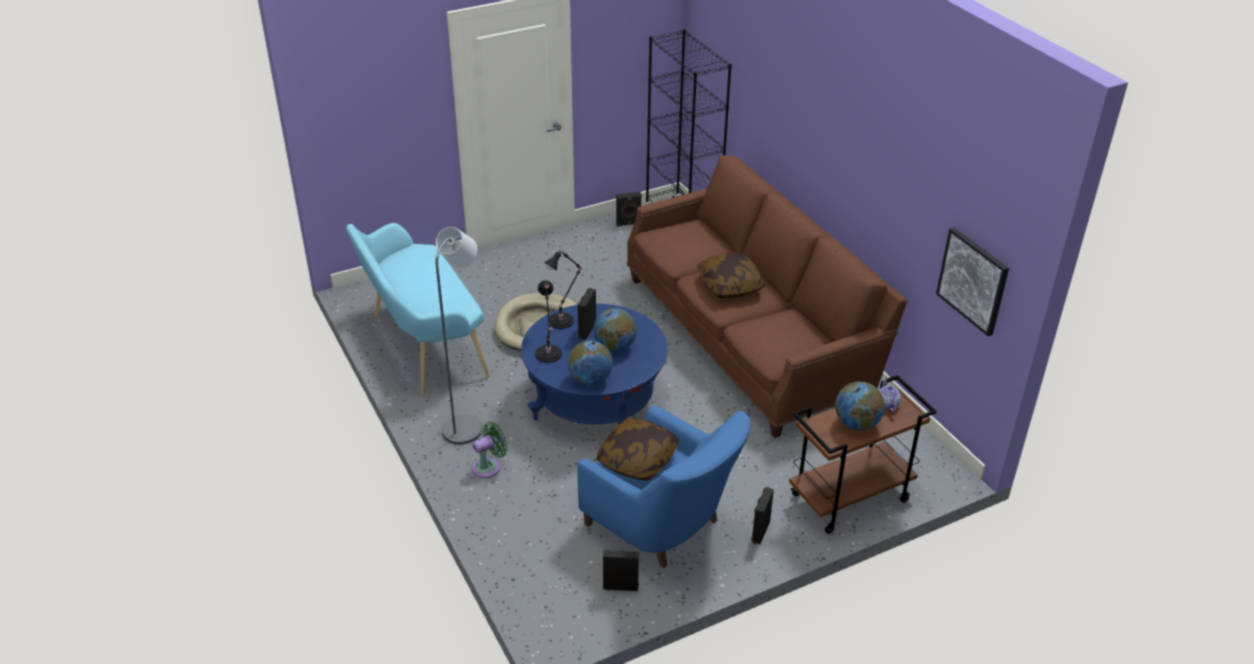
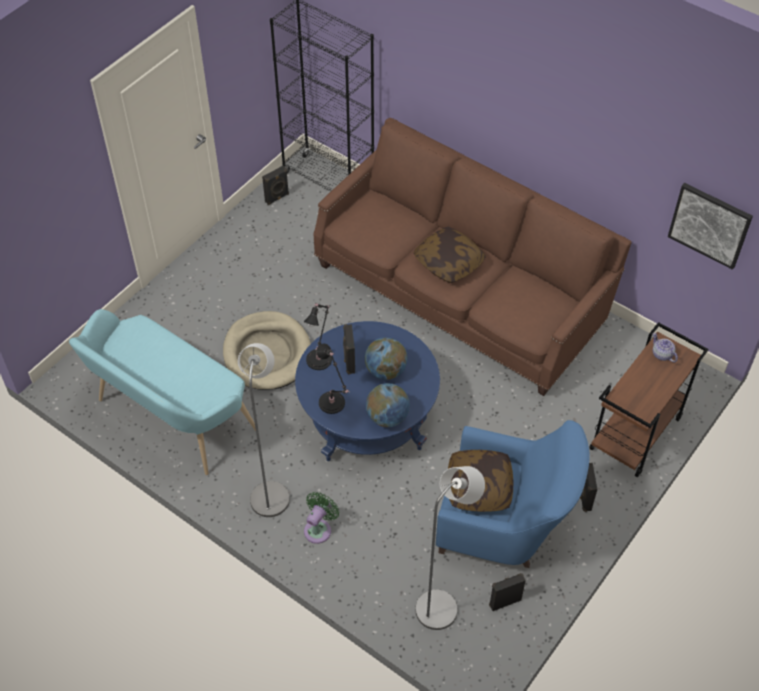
camera: 25 degrees left, 15 degrees up
(558, 566) = (442, 604): none -> grey floor lamp
(856, 424) = (650, 385): globe -> none

